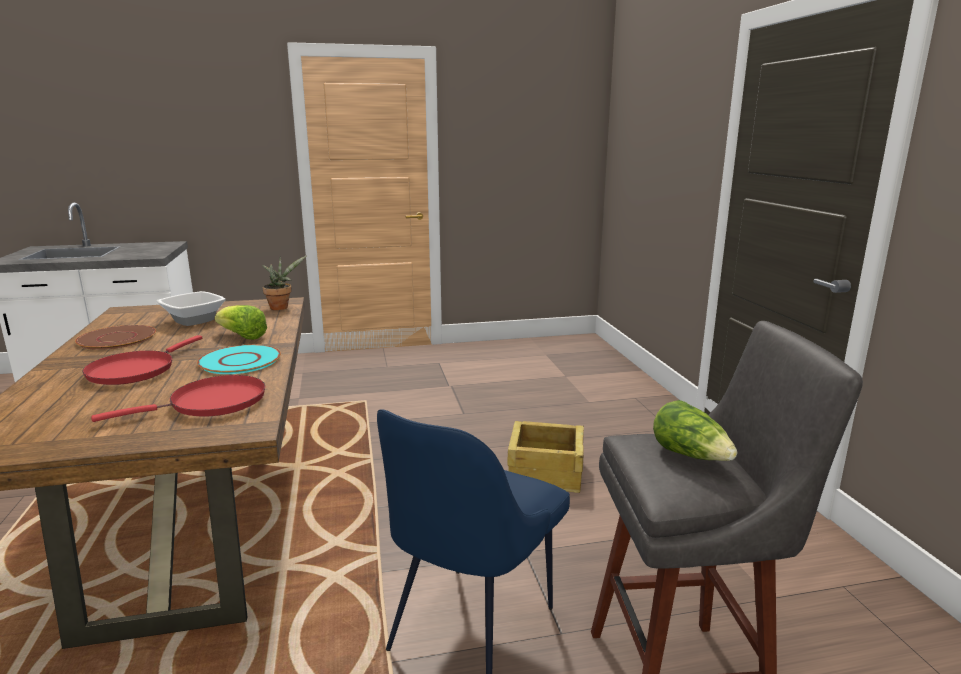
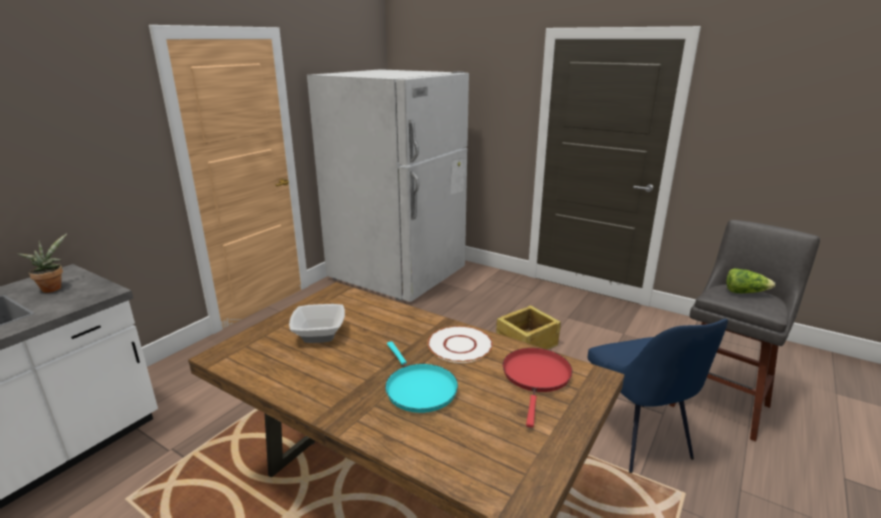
camera: 45 degrees left, 5 degrees up
(117, 338) = (311, 377): brown plate -> none
(135, 370) = (418, 388): red frying pan -> turquoise frying pan
(240, 361) = (460, 345): turquoise plate -> white plate
(242, 336) = (401, 329): lettuce -> none
(281, 307) = (349, 296): potted plant -> potted plant (53, 288)
(543, 359) = (398, 273): none -> white fridge

